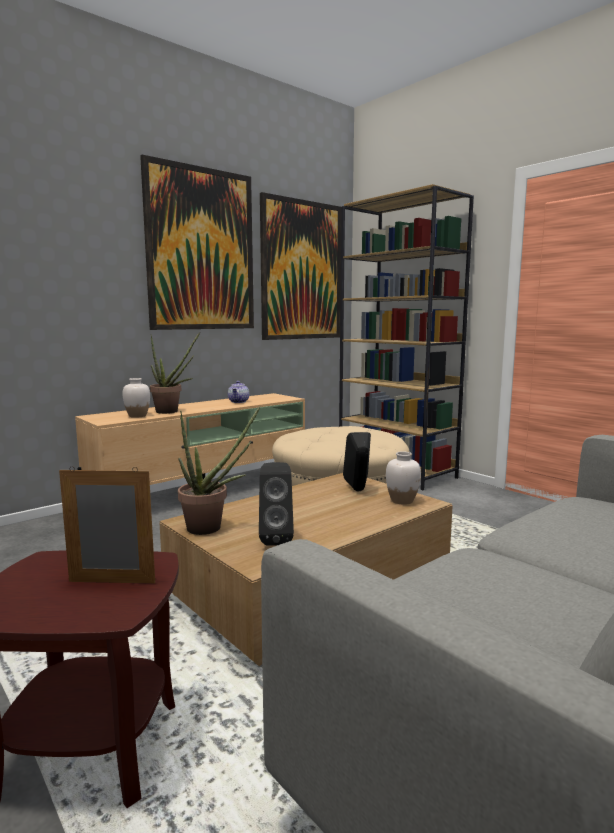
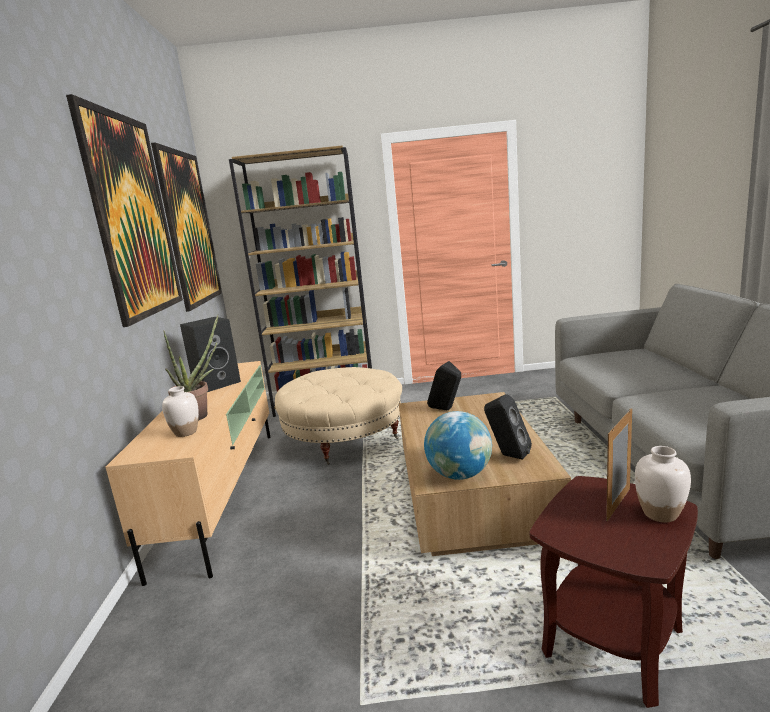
camera: 50 degrees left, 5 degrees up
(212, 528) = (460, 475): potted plant -> globe
(239, 402) = (217, 383): teapot -> black speaker
(402, 501) = (482, 402): white vase -> white vase (660, 514)

